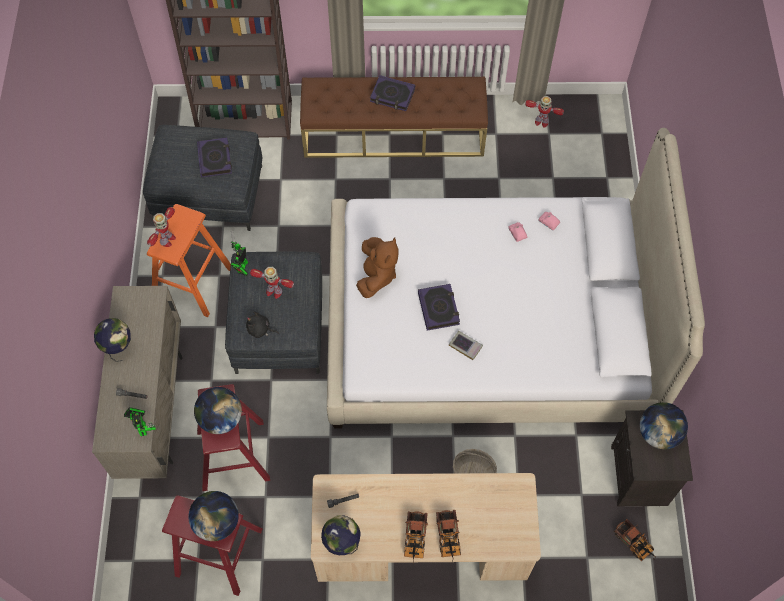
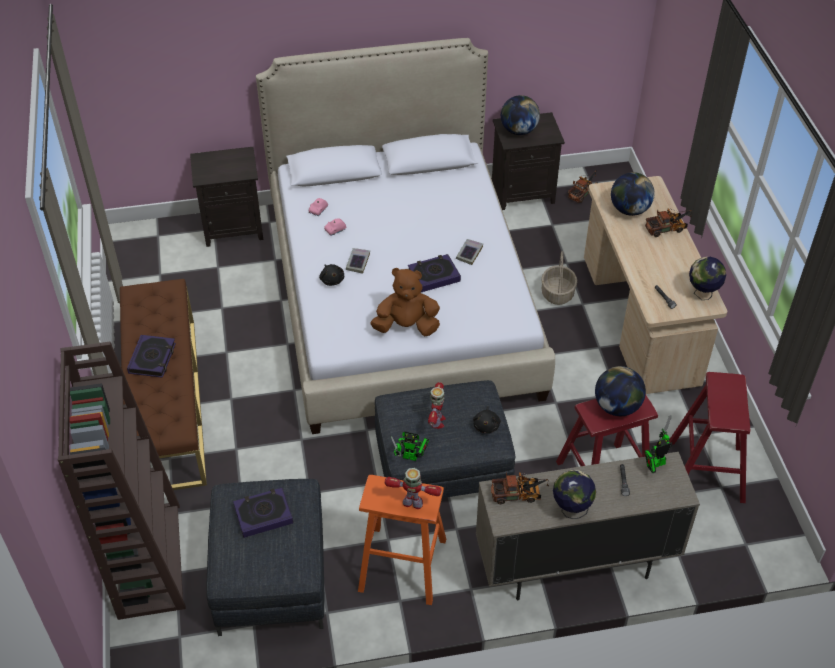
camera: 100 degrees left, 15 degrees down
(217, 522) = (723, 388): globe -> globe (629, 210)
(415, 540) = (678, 248): toy truck -> toy truck (519, 494)
(448, 223) = (332, 280): none -> black plush toy
(467, 246) = (358, 262): none -> book
(541, 122) = (144, 281): toy robot -> none
(607, 194) = (234, 227): none -> black nightstand

